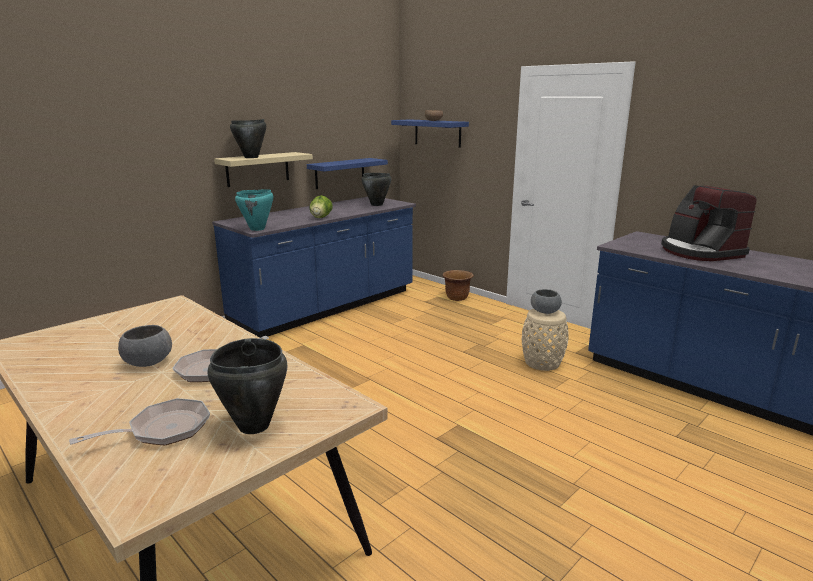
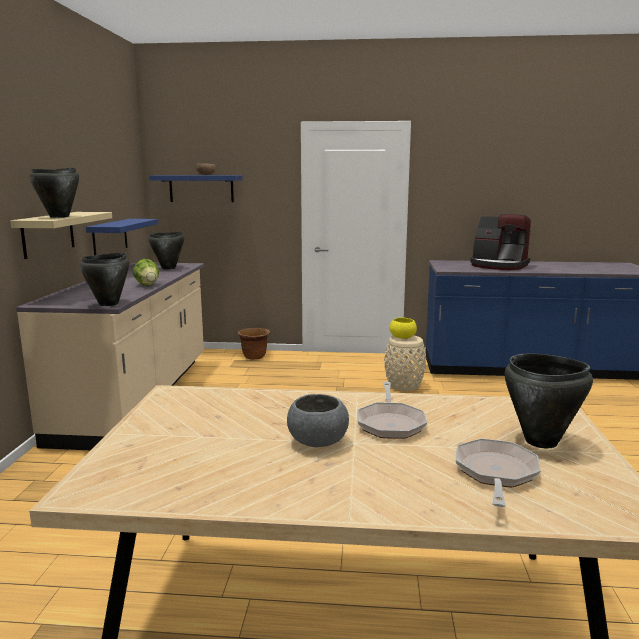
camera: 40 degrees left, 5 degrees down
(257, 229) = (109, 304): turquoise cooking pot -> black cooking pot
(326, 307) = (138, 397): blue counter -> beige counter
(545, 312) = (402, 337): grey bowl -> yellow bowl

